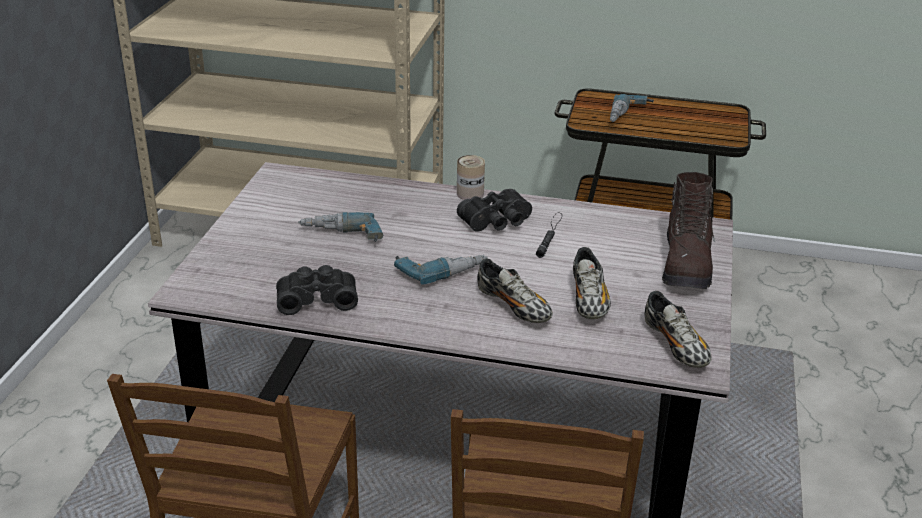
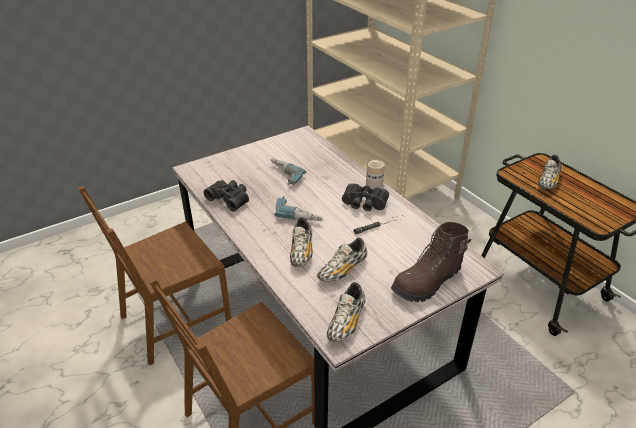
camera: 45 degrees right, 5 degrees up
(629, 116) = (548, 181): power drill -> shoe

